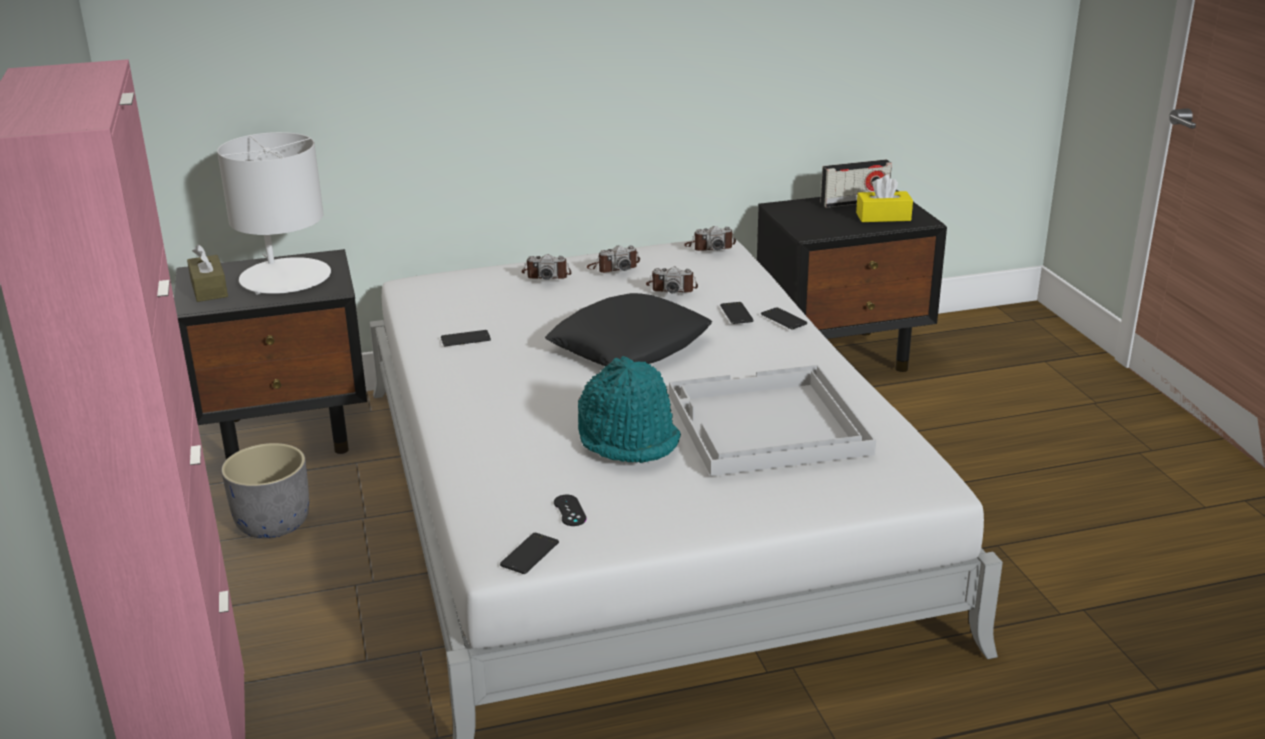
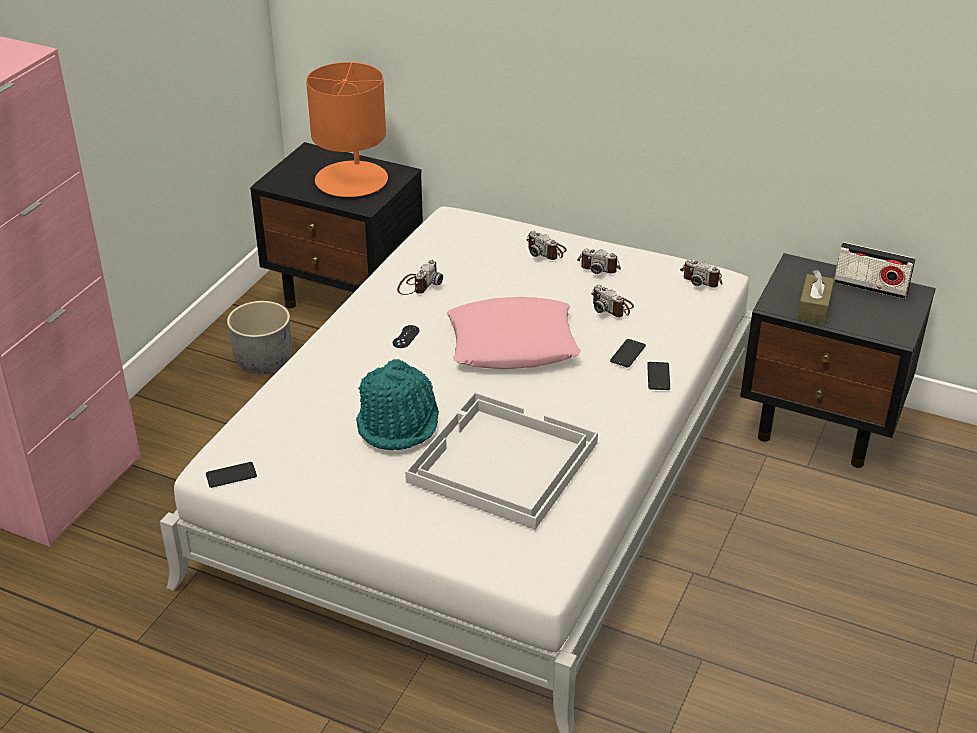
camera: 40 degrees right, 10 degrees up
(209, 289) = (298, 170): brown tissue box -> brown tissue box (814, 308)
(285, 278) = (352, 180): white table lamp -> orange table lamp
(465, 339) = (418, 284): phone -> camera
(569, 510) = (293, 458): black game controller -> black game controller (406, 337)
(629, 344) = (513, 344): black pillow -> pink pillow
(883, 217) = (869, 315): yellow tissue box -> none

